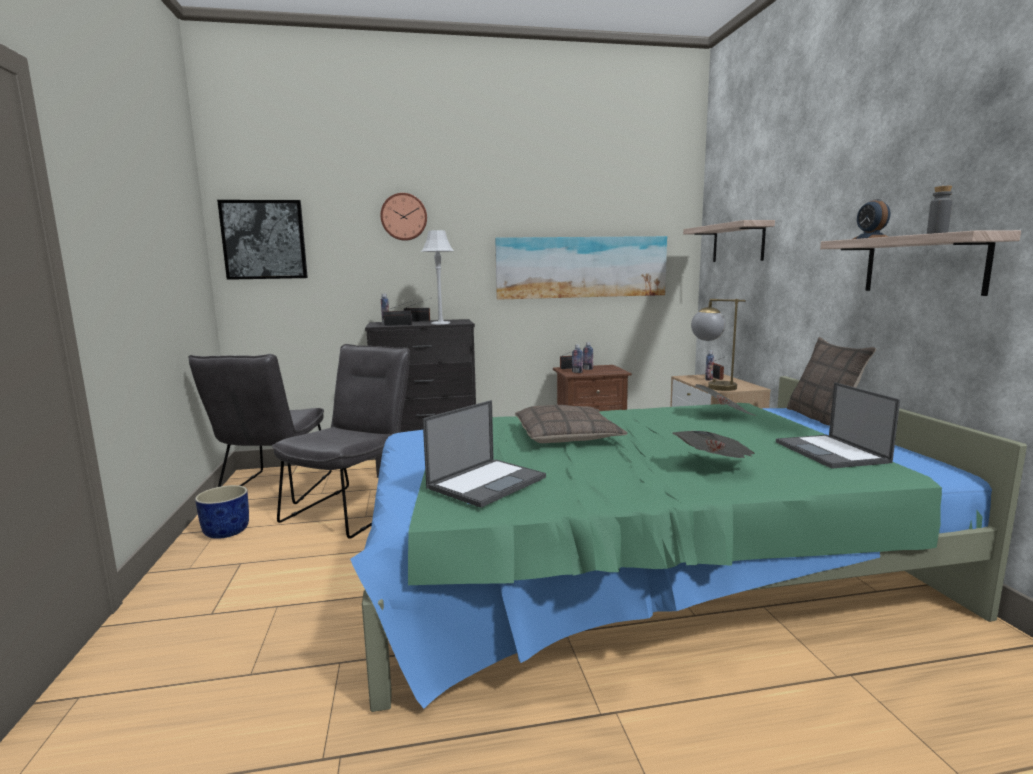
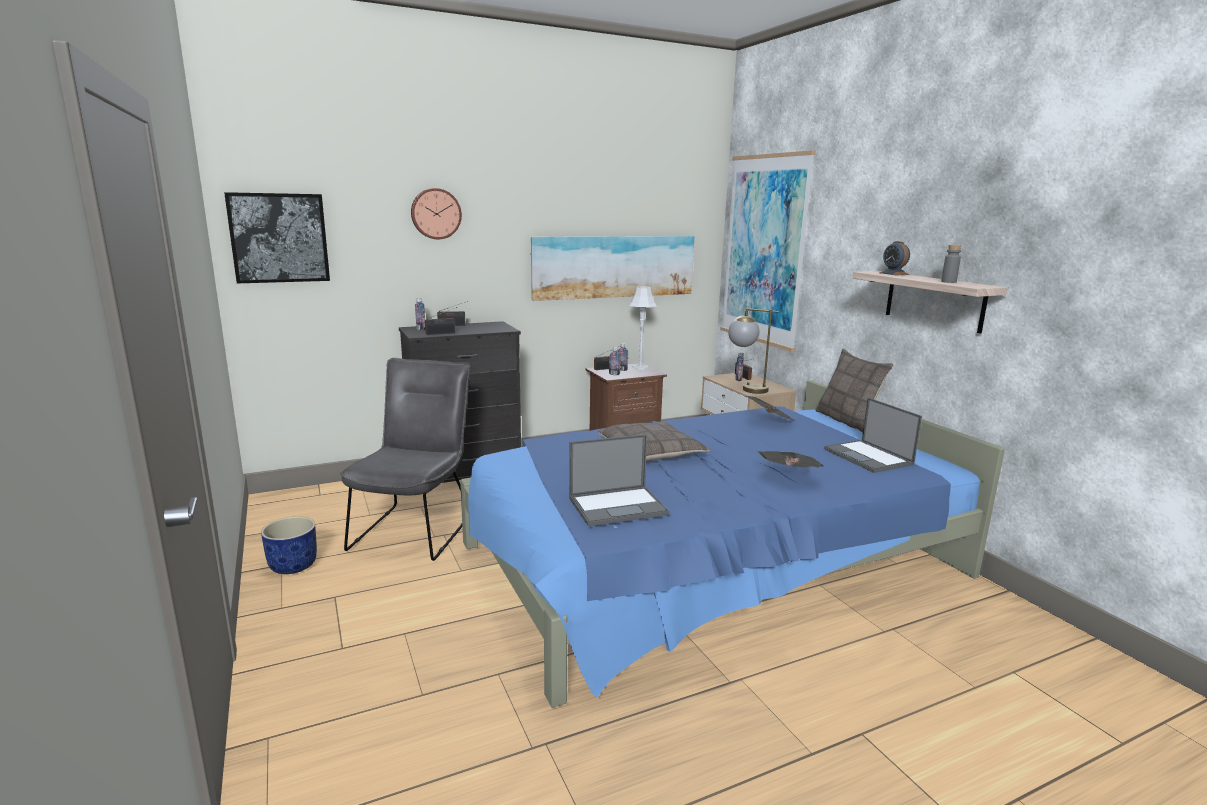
camera: 15 degrees left, 5 degrees up
(272, 490) = (311, 516): grey chair -> none
(440, 323) = (483, 330): grey table lamp -> grey table lamp (640, 367)
(487, 482) = (618, 506): laptop -> laptop turned 45 degrees clockwise
(635, 566) = (709, 561): green bed -> blue bed
(738, 243) = (764, 250): shelf -> picture

